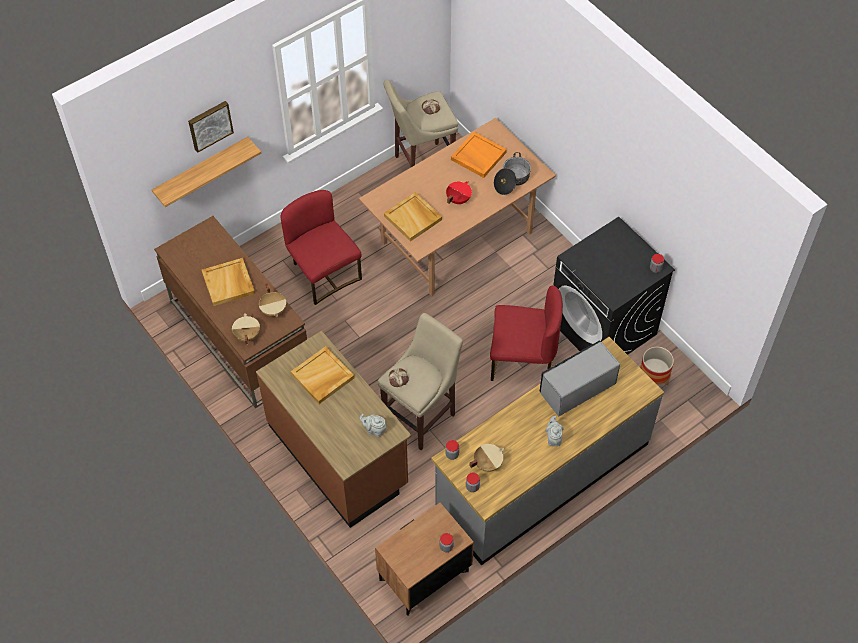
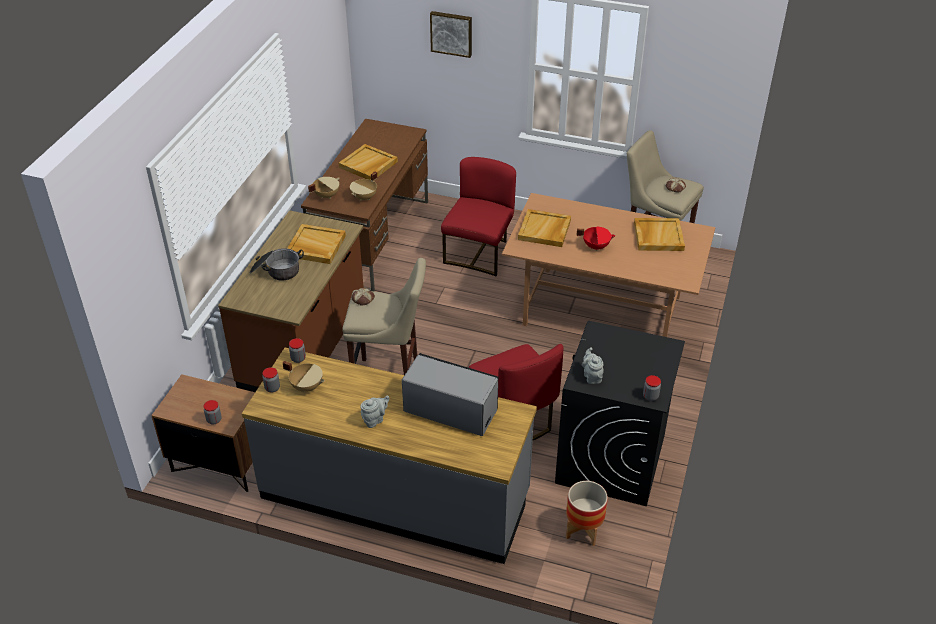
camera: 55 degrees right, 15 degrees down
(202, 171) = (435, 81): shelf -> none
(374, 430) = (285, 299): grey teapot -> grey teapot (592, 376)
(478, 156) = (658, 236): orange tray -> beige tray
(512, 180) = (657, 268): cooking pot -> cooking pot (276, 271)

